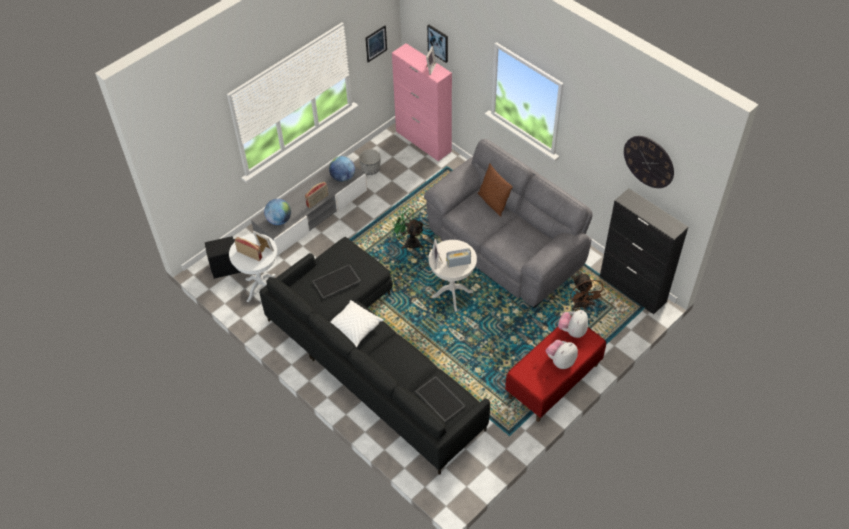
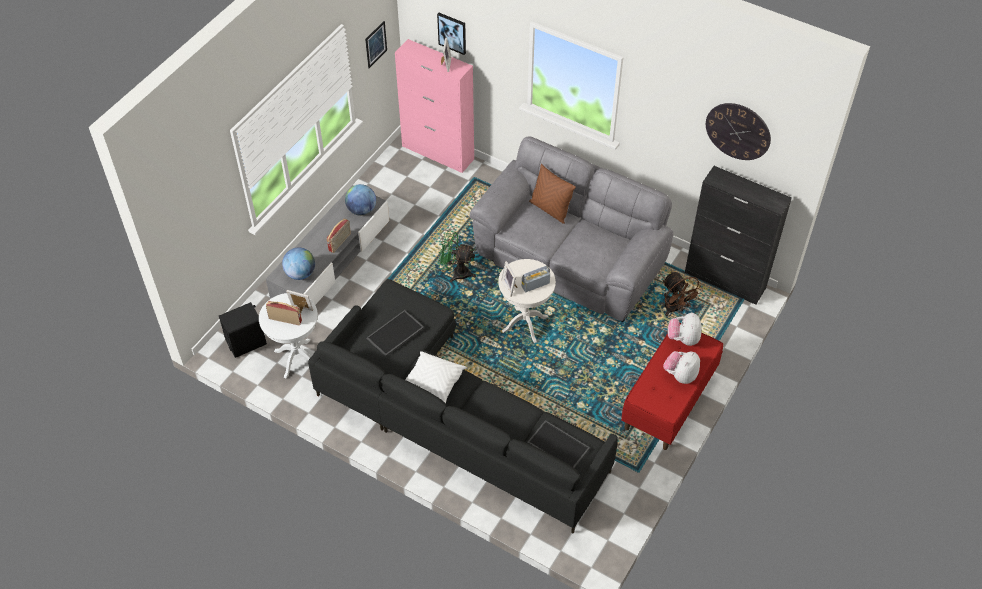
camera: 15 degrees left, 0 degrees up
(370, 169) = (385, 195): planter -> none

